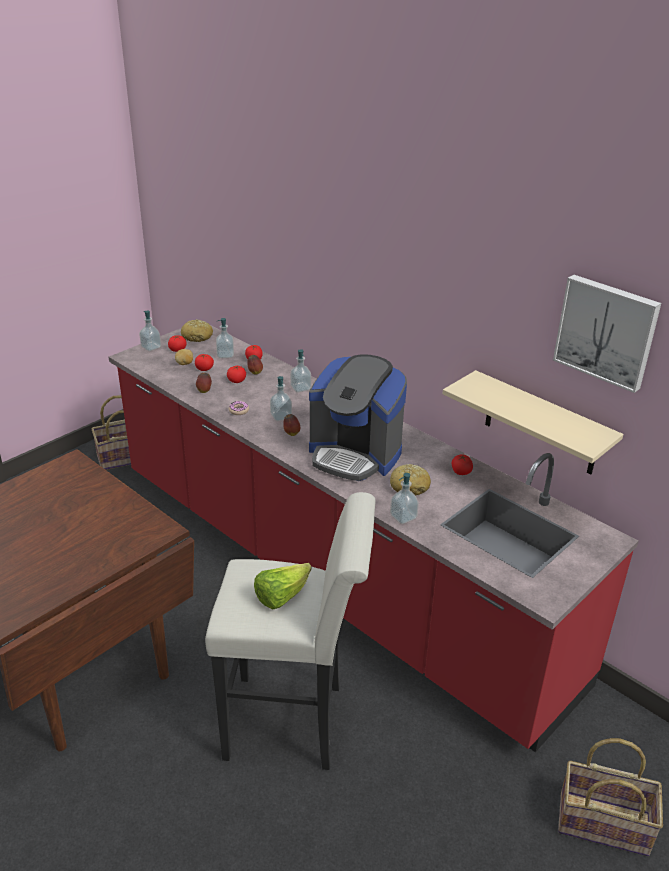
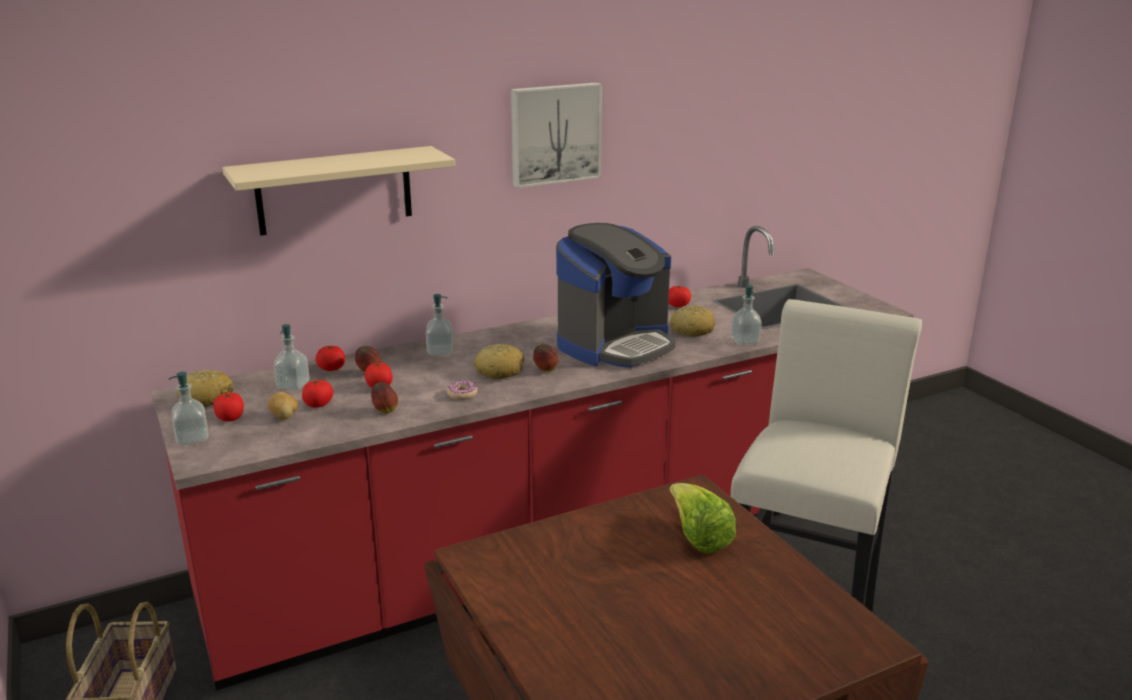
camera: 70 degrees left, 10 degrees down
(281, 416) = (499, 371): soap dispenser -> bread
(281, 596) = (828, 442): lettuce -> lettuce (698, 537)
(541, 424) = (711, 217): beige shelf -> beige shelf (334, 190)
(604, 822) = (937, 477): basket -> none
(606, 331) = (759, 90): picture -> picture (554, 134)

